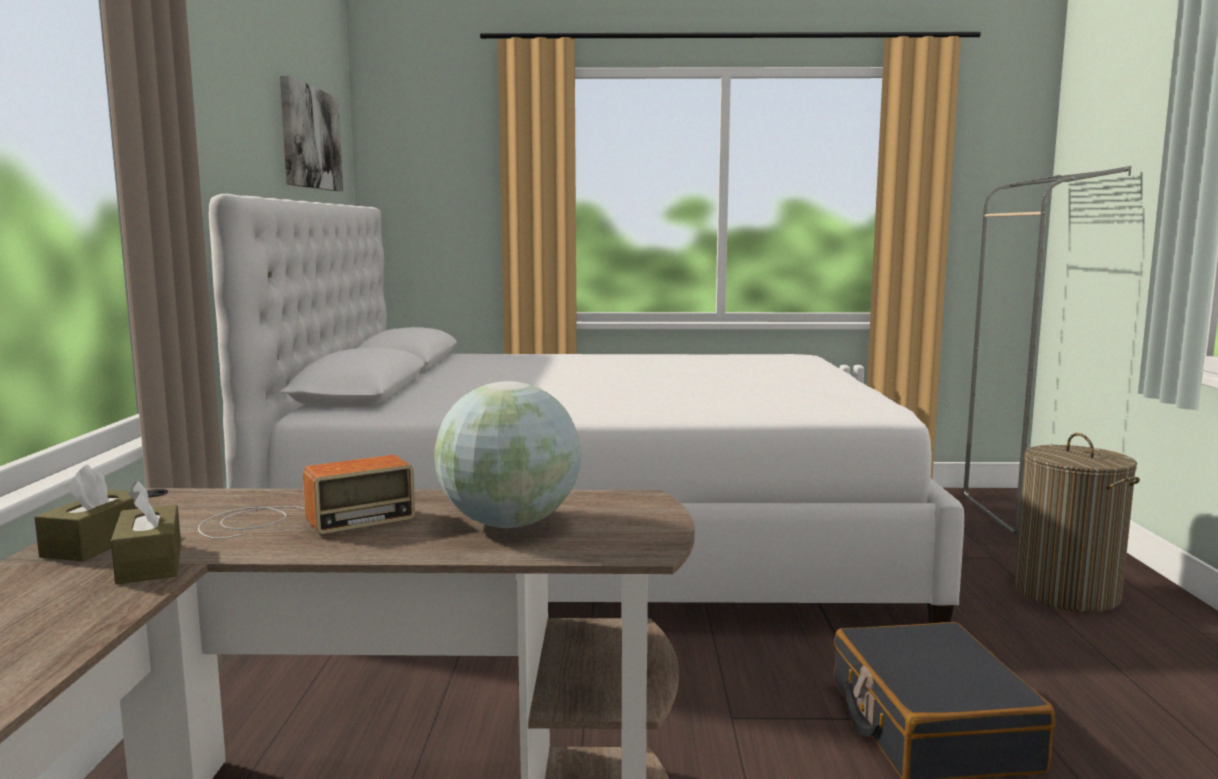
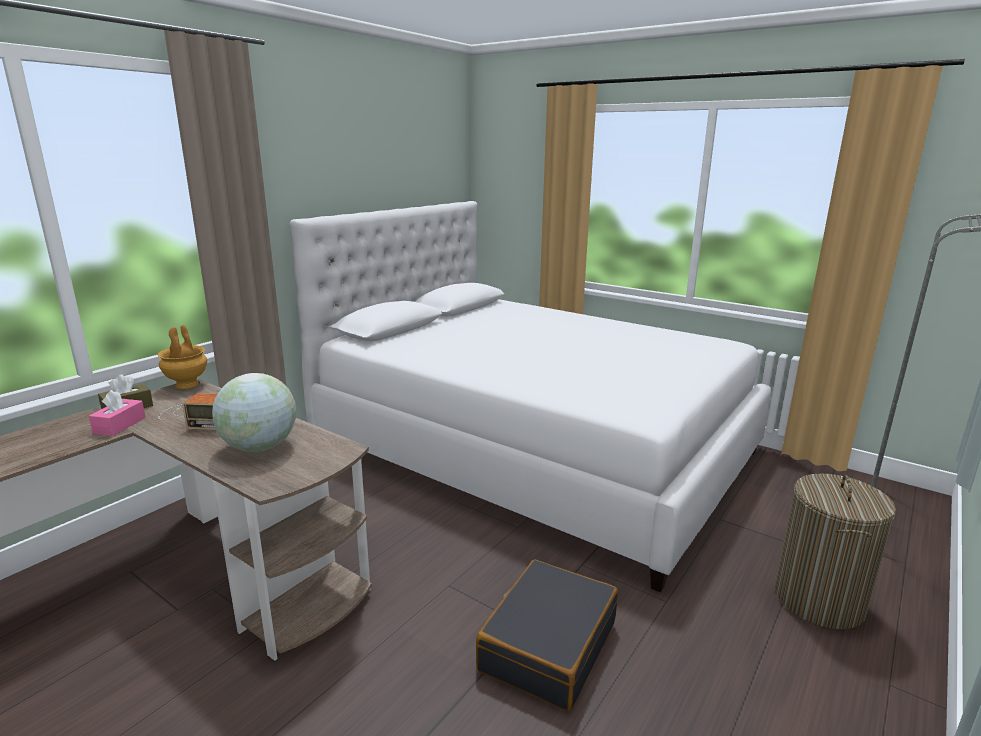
camera: 35 degrees right, 10 degrees up
(150, 563) = (120, 425): brown tissue box -> pink tissue box
(151, 496) = (186, 385): none -> brown vase
(310, 138) = (413, 164): picture -> none

